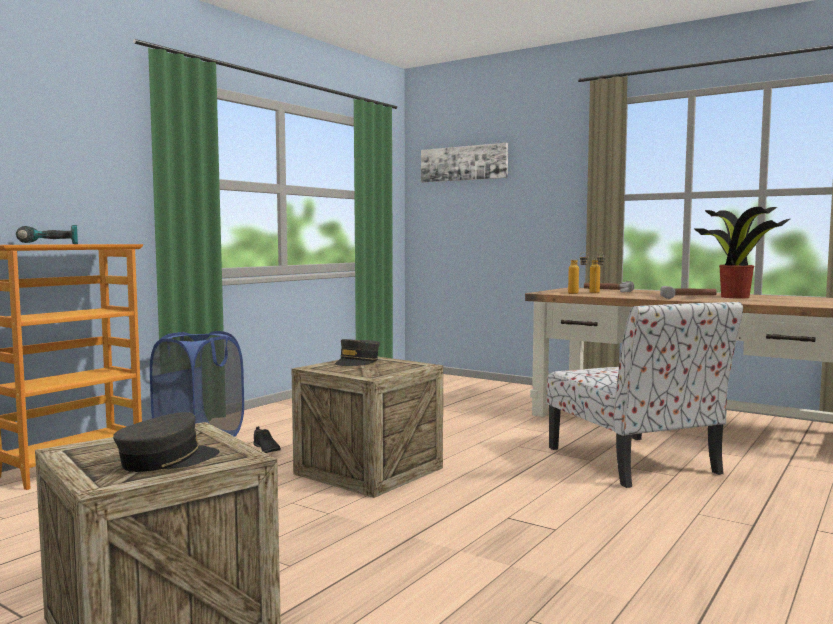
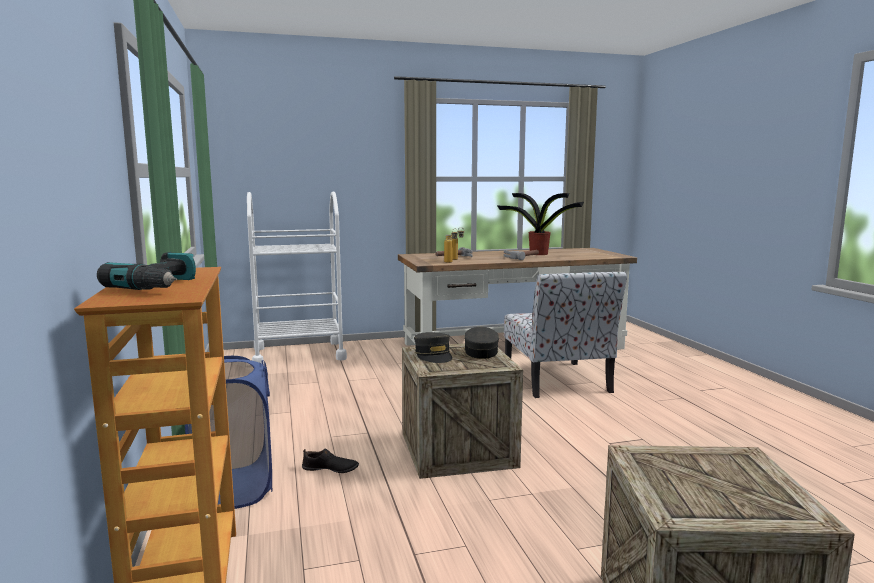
camera: 50 degrees left, 5 degrees up
(167, 461) = (743, 481): grey cap -> grey cap (480, 352)
(458, 384) = (299, 354): none -> white cart
(464, 163) = (271, 140): picture -> none
(634, 462) = (557, 380): chair -> chair turned 60 degrees clockwise

